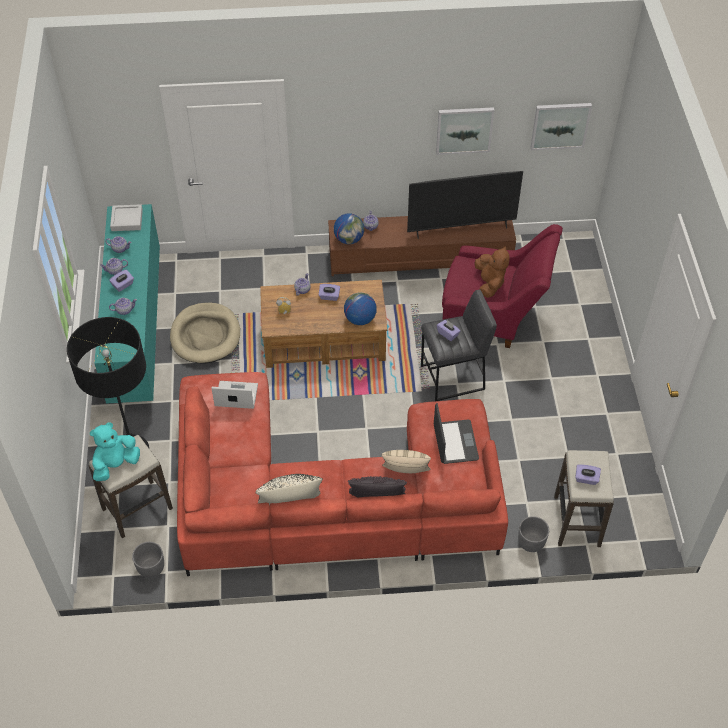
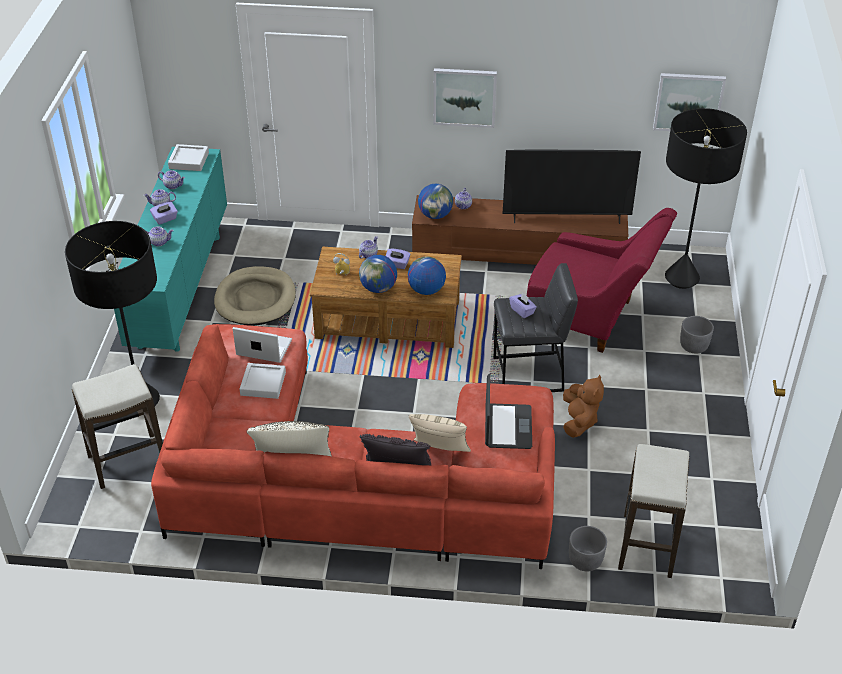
camera: 10 degrees right, 10 degrees down
(116, 464) = (101, 390): turquoise plush toy -> none
(150, 567) = (124, 524): grey planter -> grey planter (693, 346)
(244, 431) = (263, 384): none -> grey tray
(319, 323) = (378, 288): none -> globe
(464, 130) = (576, 96): picture -> picture (464, 97)
(489, 283) = (586, 272): brown plush toy -> brown plush toy (579, 421)
(561, 268) = (681, 280): none -> black floor lamp
(586, 479) = (655, 477): purple tissue box -> none

